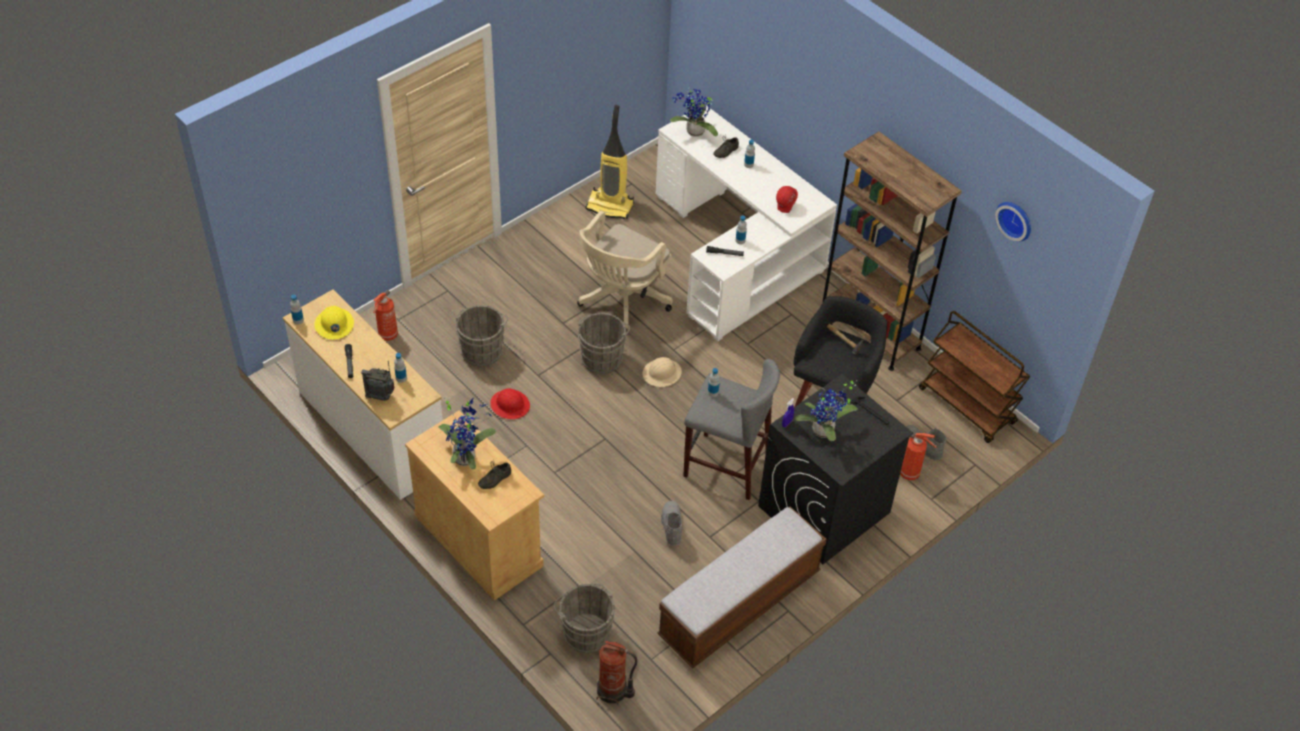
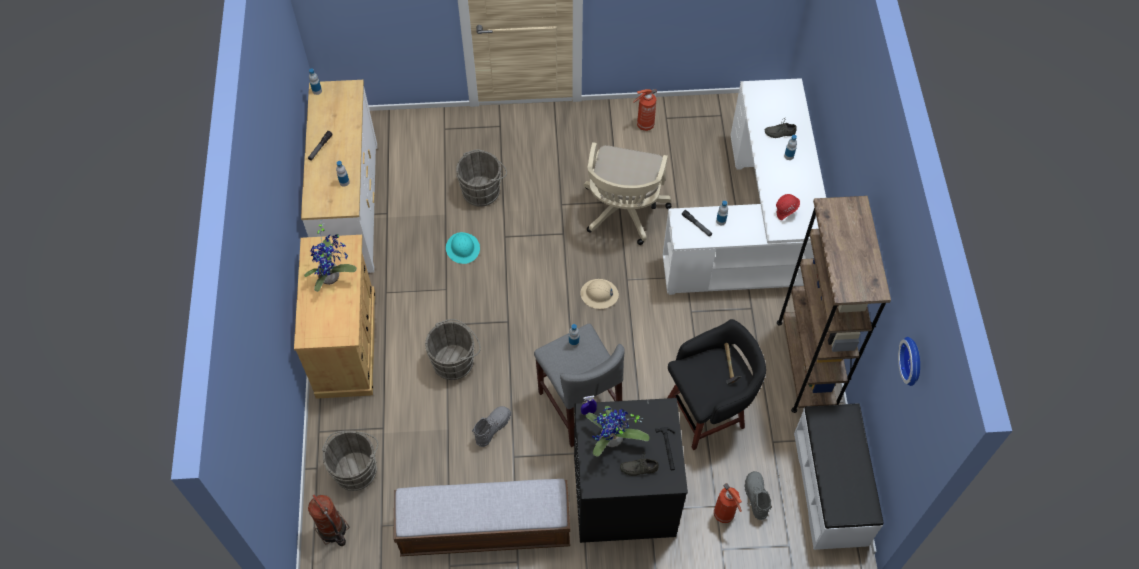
camera: 40 degrees right, 10 degrees up
(334, 324) = (337, 109): yellow hard hat -> none
(381, 396) = (317, 188): radio -> none
(387, 336) = (425, 137): fire extinguisher -> fire extinguisher (644, 125)
(494, 478) = (335, 308): grey shoe -> grey shoe (638, 467)
(510, 405) = (463, 248): red hard hat -> turquoise hard hat
(602, 357) = (566, 251): grey bucket -> grey bucket (455, 361)
(610, 206) = (686, 125): vacuum cleaner -> none
(622, 300) = (623, 213): beige office chair -> beige office chair turned 60 degrees counterclockwise
(693, 132) = (767, 100): potted plant -> none
(967, 406) = (831, 488): brown cart -> white bench

